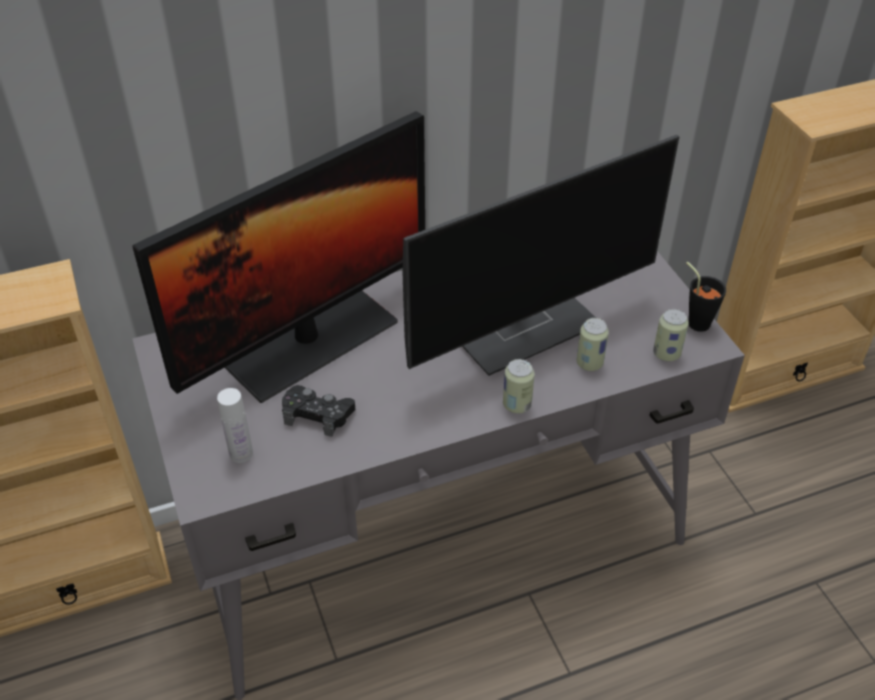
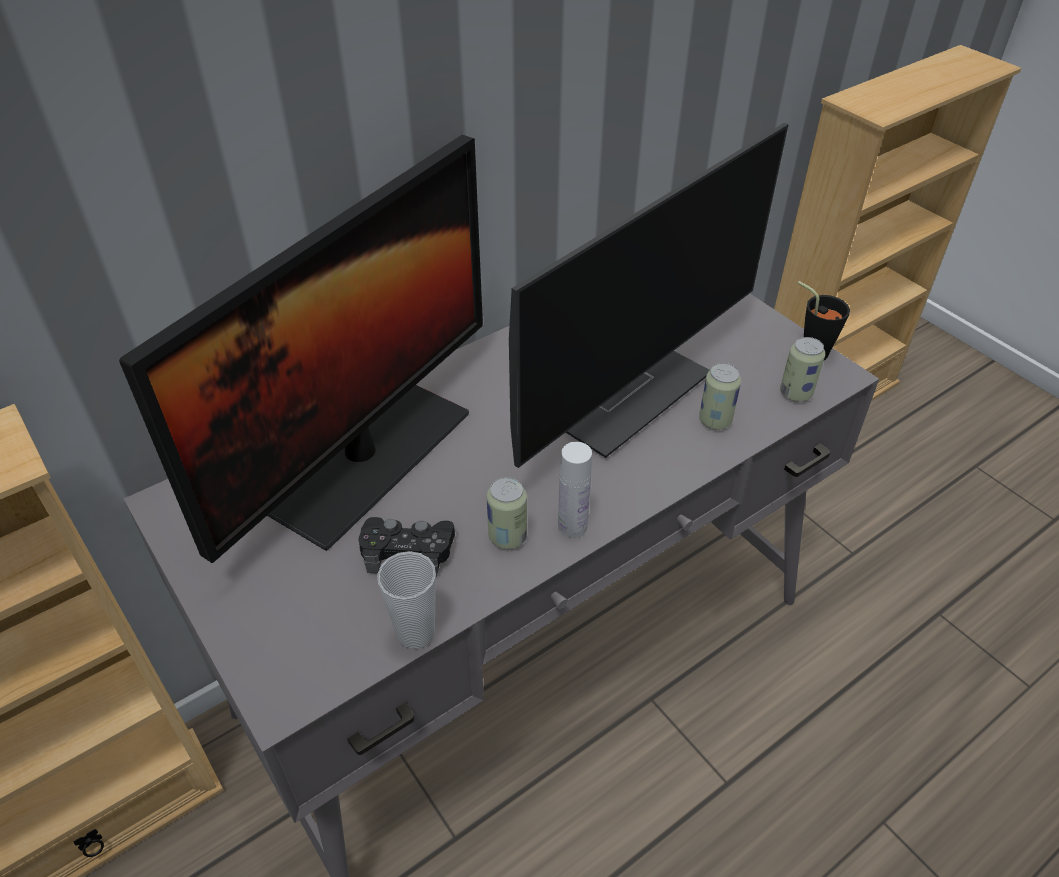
camera: 15 degrees left, 0 degrees up
(241, 453) = (320, 626): white bottle -> white bottle (572, 526)
(305, 472) = (415, 633): none -> cup
(517, 405) = (652, 487): can -> can (507, 537)

